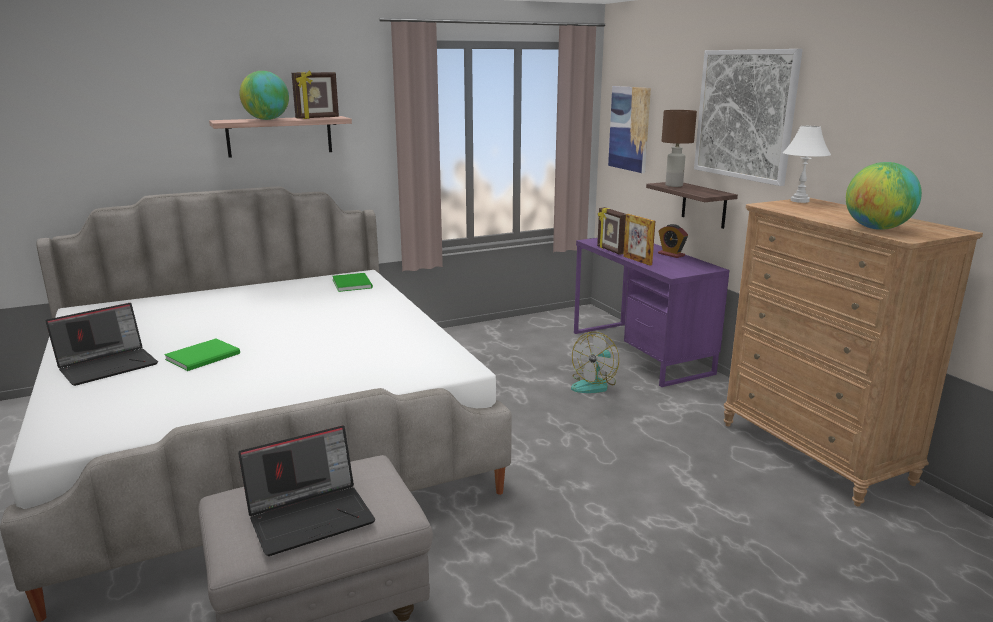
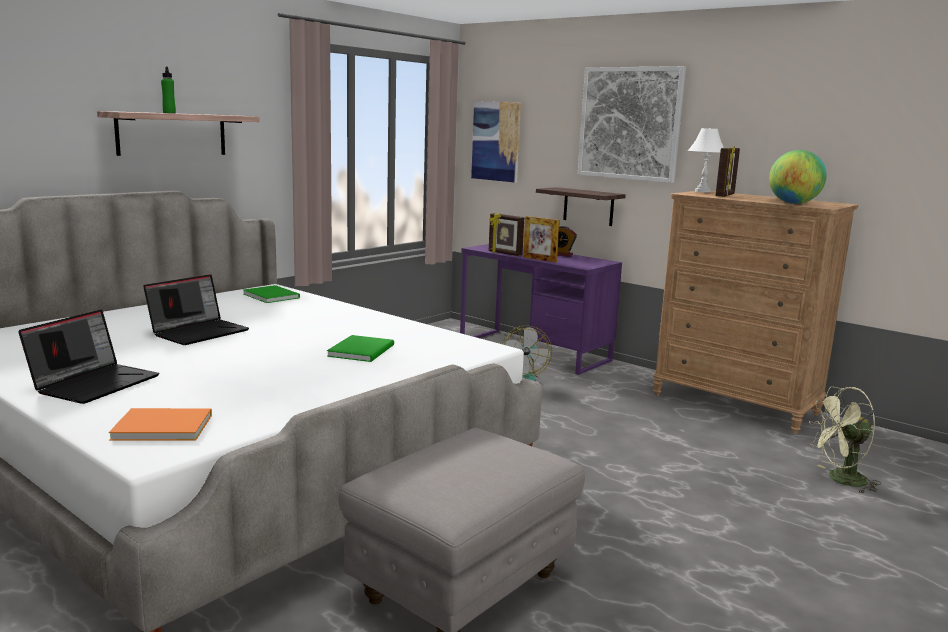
camera: 25 degrees left, 5 degrees down
(93, 418) = (160, 426): none -> orange book
(205, 356) = (205, 365): green book -> green book (363, 350)
(266, 119) = (169, 113): globe -> green bottle
(311, 515) = (484, 475): laptop -> laptop (199, 332)
(317, 118) = (221, 114): picture frame -> picture frame (725, 195)
(673, 185) = (562, 189): brown table lamp -> none
(856, 583) = (840, 480): none -> green fan

